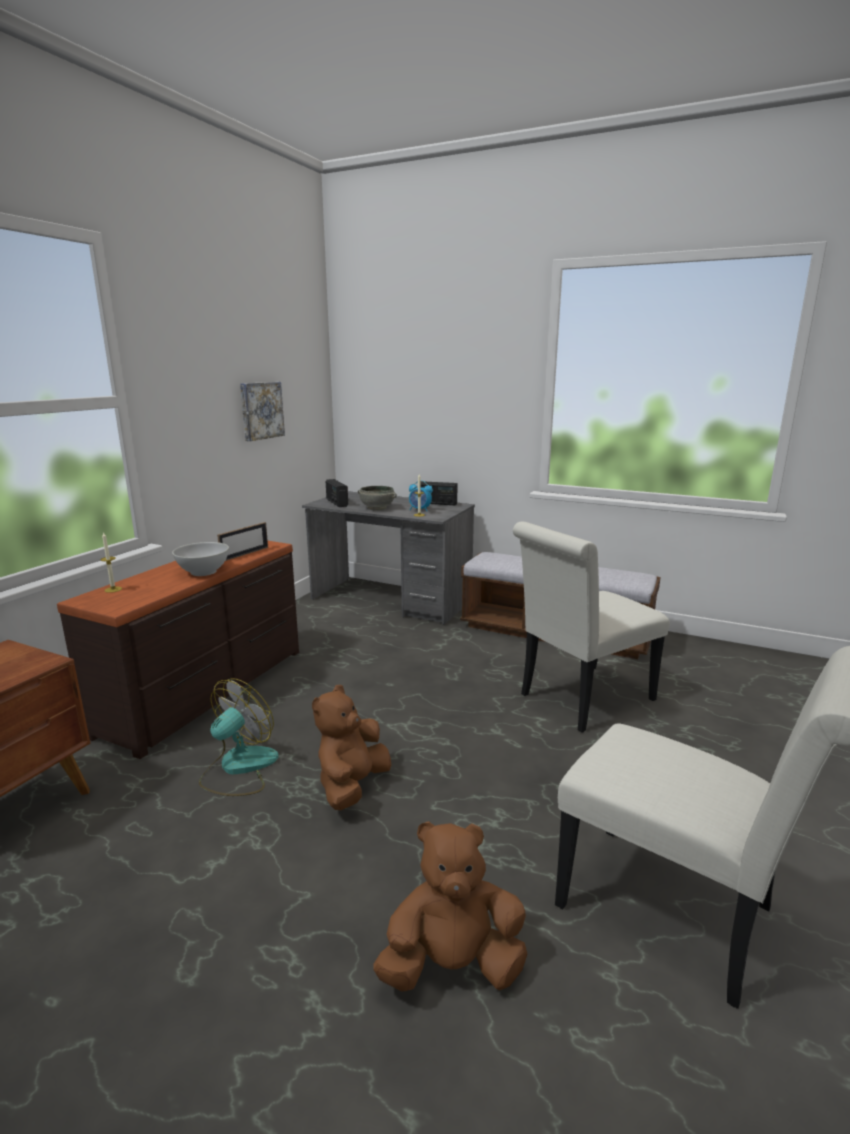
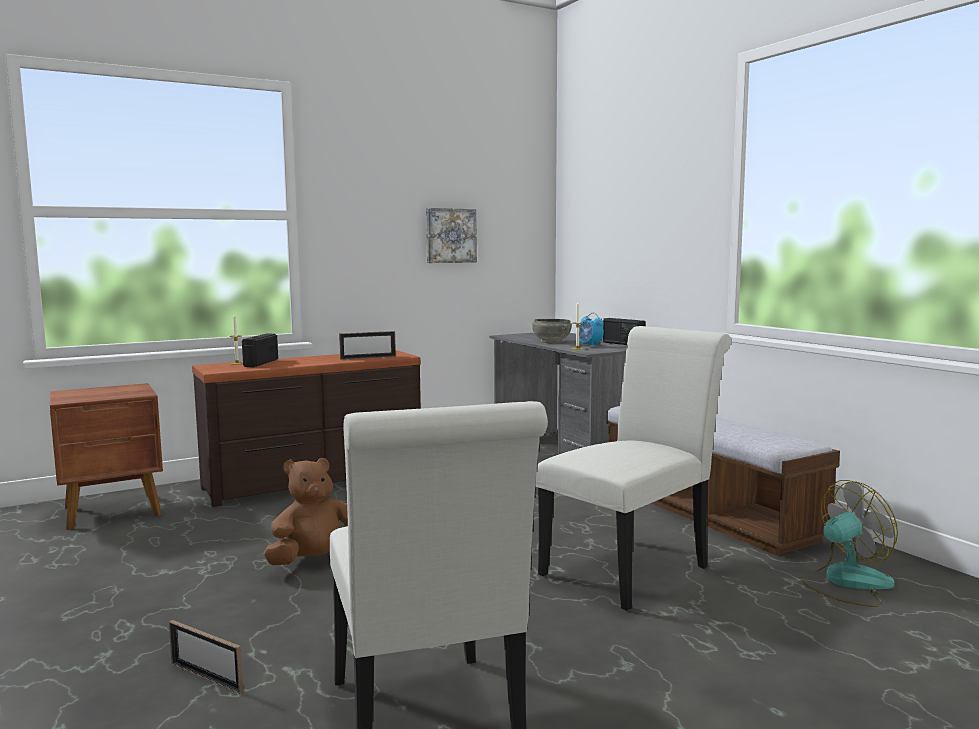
camera: 35 degrees right, 10 degrees down
(204, 572) = (313, 362): white bowl -> none
(238, 768) = (260, 529): fan -> fan (846, 583)
(336, 503) = (524, 336): radio -> radio (260, 363)
(452, 965) = (206, 677): brown plush toy -> picture frame
(580, 700) = (631, 568): white chair -> white chair turned 135 degrees clockwise

